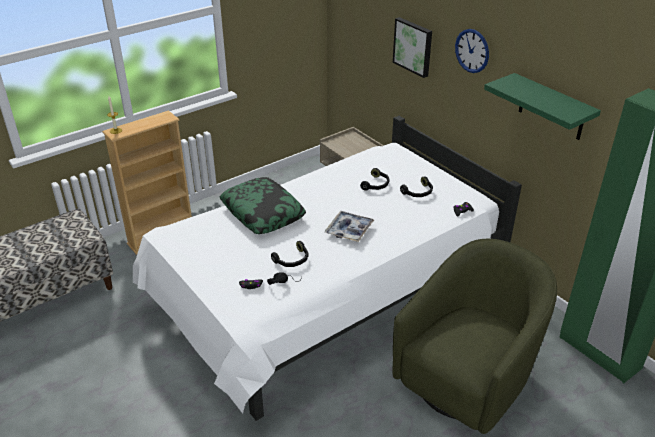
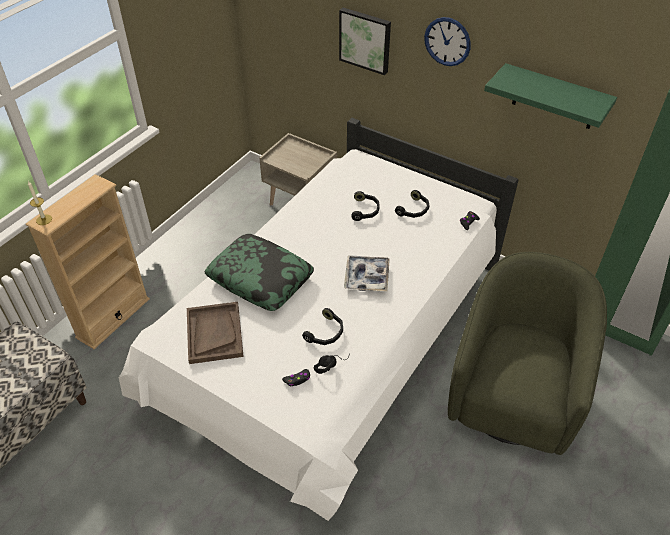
camera: 20 degrees left, 10 degrees up
(206, 240) = (214, 333): none -> brown tray

